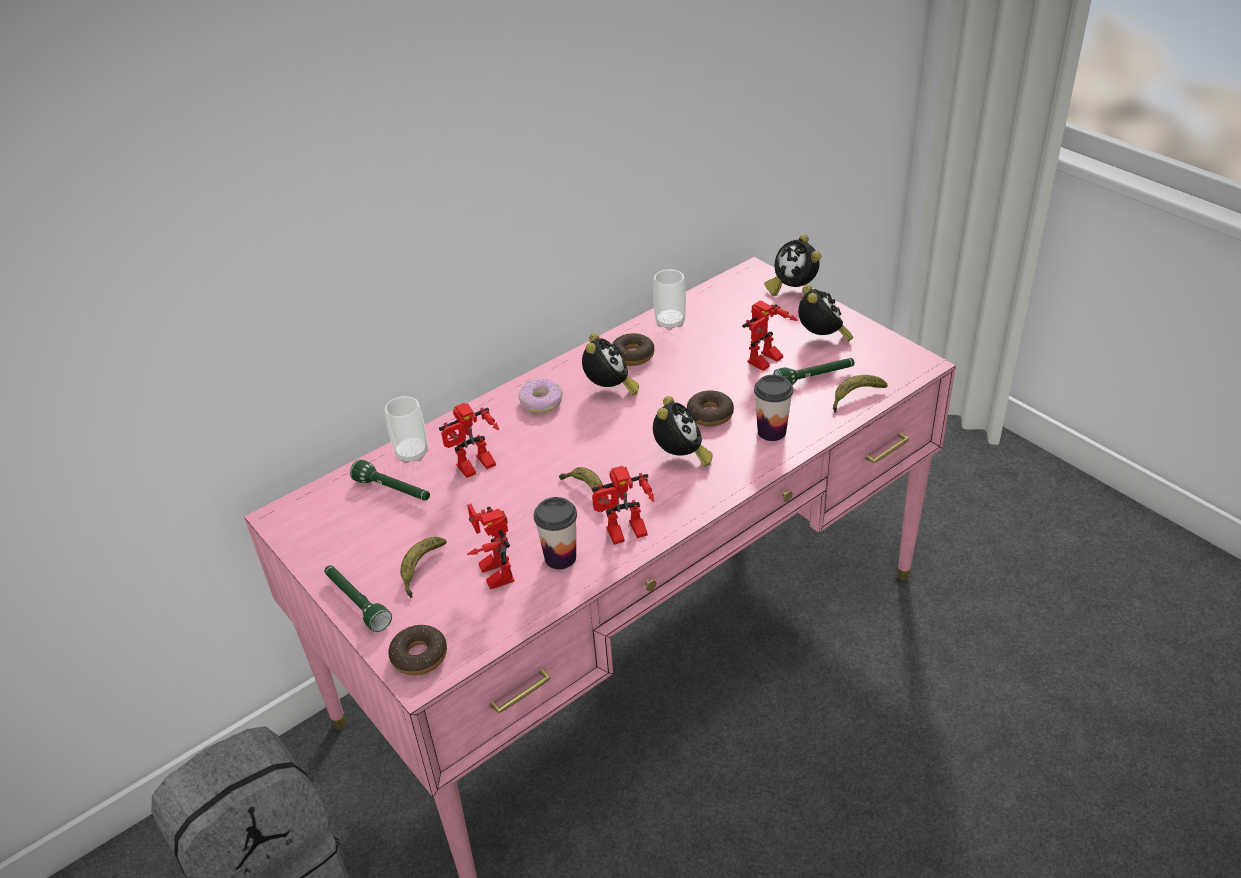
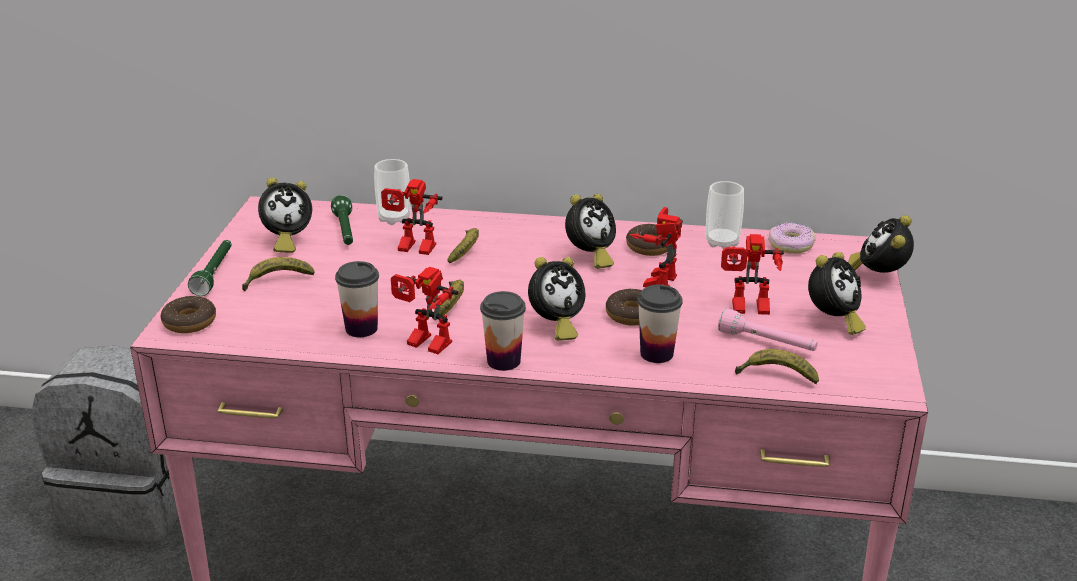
camera: 45 degrees right, 10 degrees down
(361, 532) = (286, 241): none -> alarm clock
(490, 573) = (308, 308): toy robot -> toy robot (656, 279)
(518, 443) = (466, 251): none -> banana
(541, 402) = (528, 237): donut -> donut (790, 245)
(696, 507) = (503, 361): none -> cup
(814, 379) = (767, 343): green flashlight -> pink flashlight

